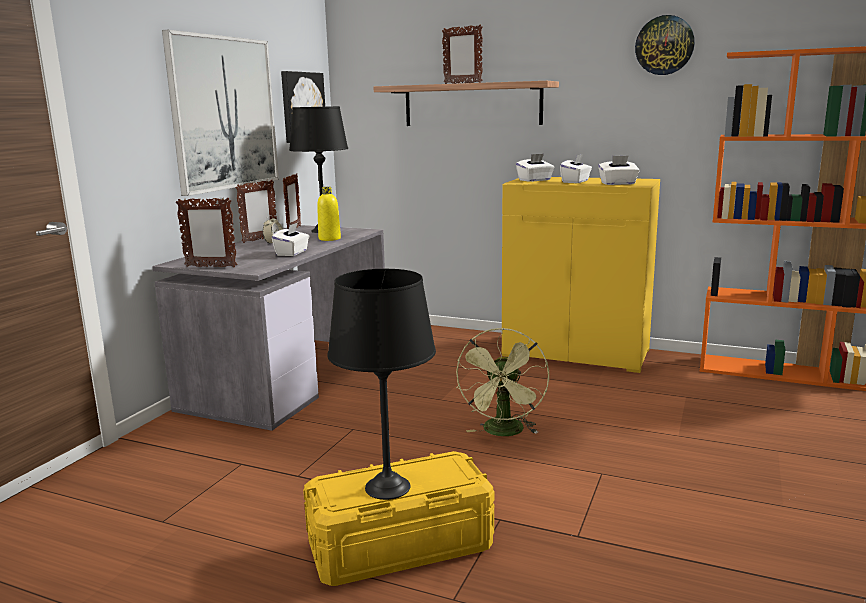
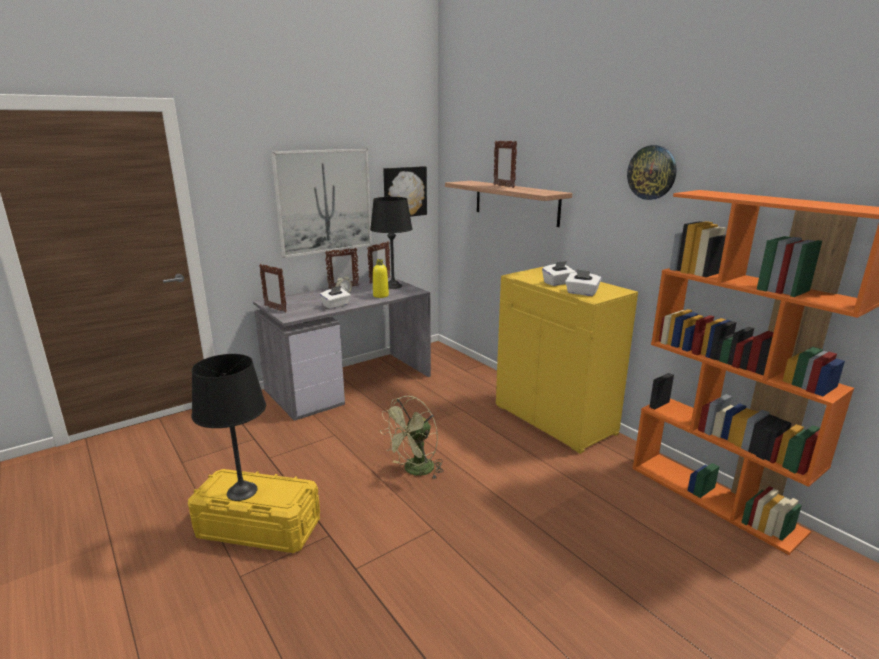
camera: 30 degrees right, 5 degrees up
(535, 180) = (535, 274): white tissue box -> none

